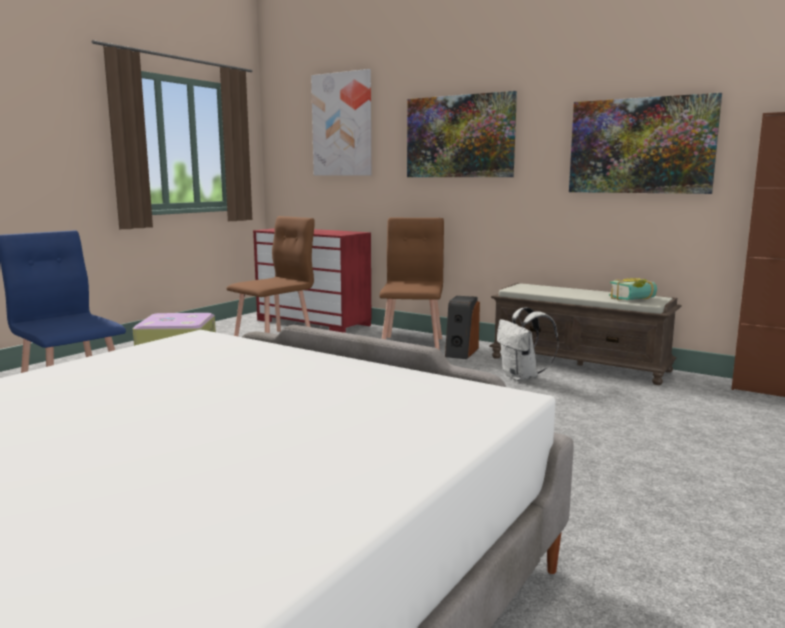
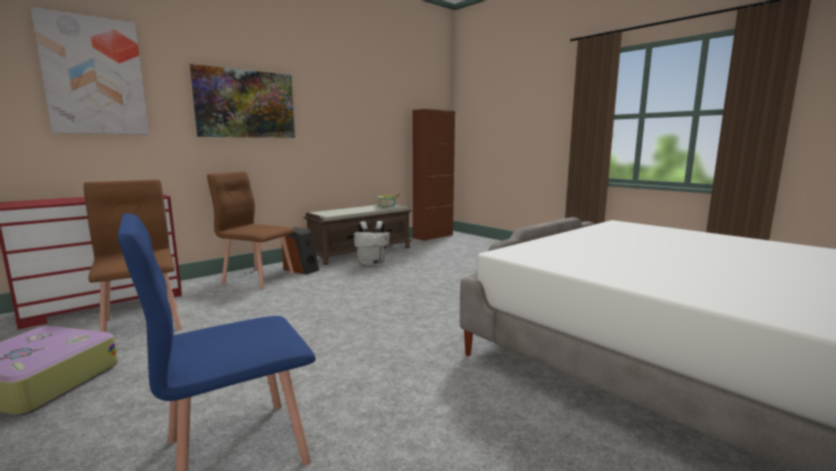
camera: 75 degrees left, 0 degrees up
(640, 146) = (364, 120): picture -> none

